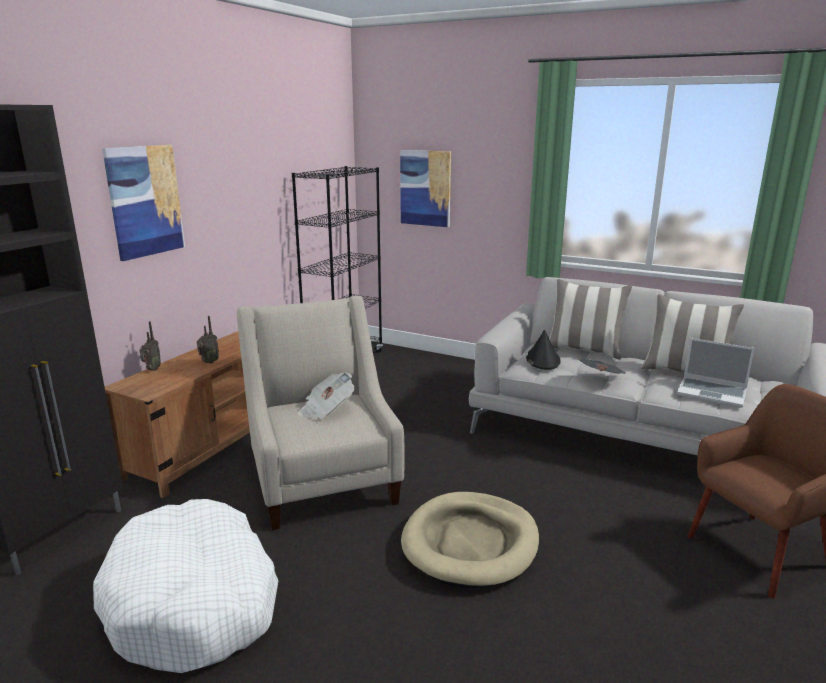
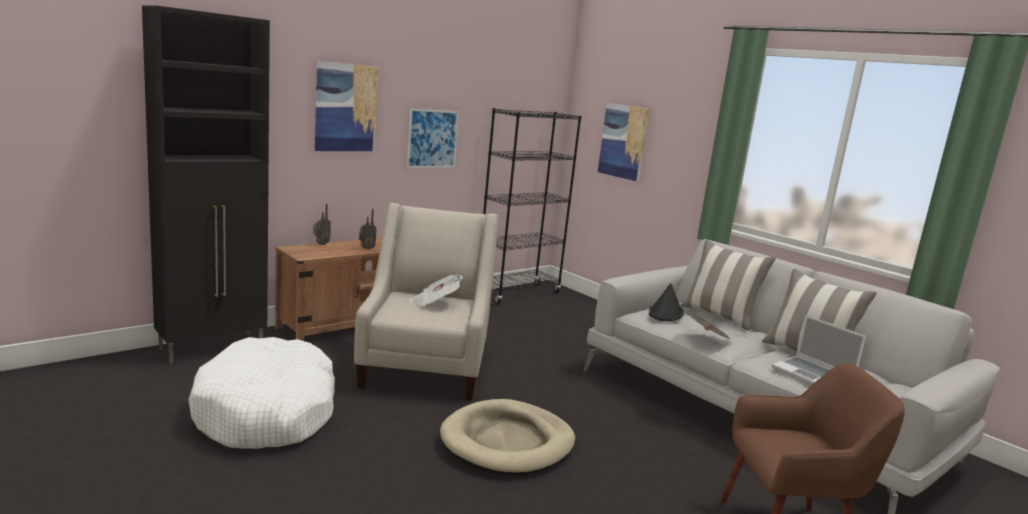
camera: 20 degrees right, 5 degrees down
(239, 219) = (432, 139): none -> picture

